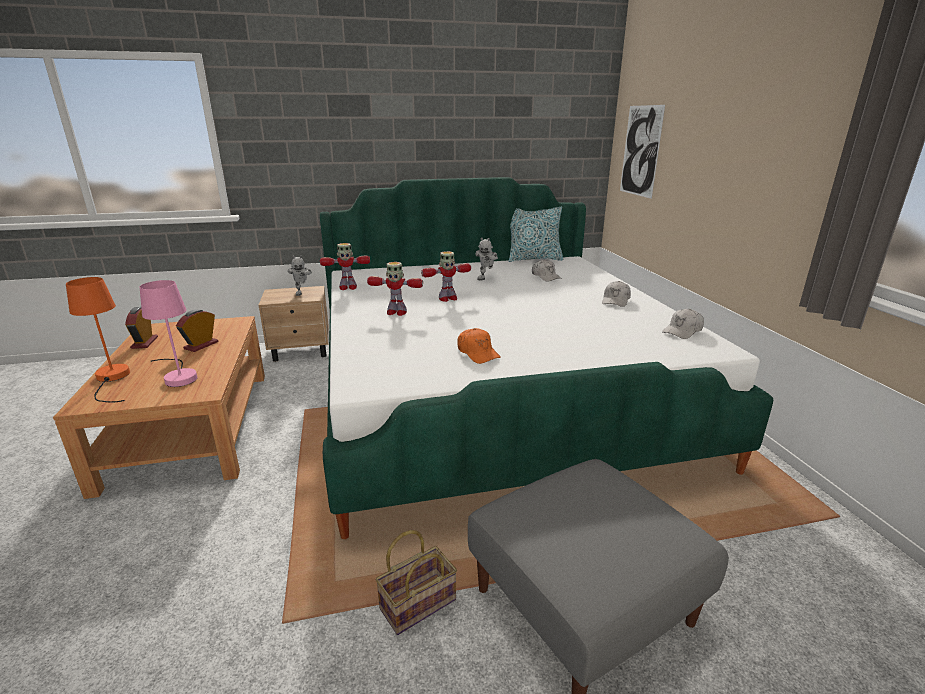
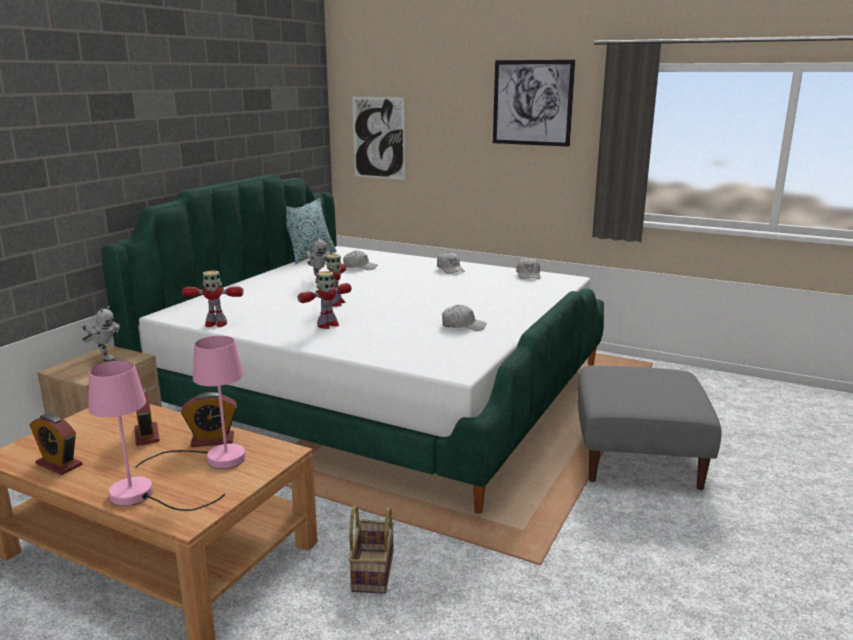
camera: 50 degrees left, 5 degrees down
(111, 379) = (143, 496): orange table lamp -> pink table lamp
(208, 364) = (212, 440): none -> alarm clock
(347, 287) = (215, 324): toy robot -> toy robot turned 60 degrees clockwise
(418, 602) = (578, 506): basket -> basket (371, 570)
(478, 353) = (463, 326): orange cap -> white cap
(781, 105) = (532, 103): none -> picture

